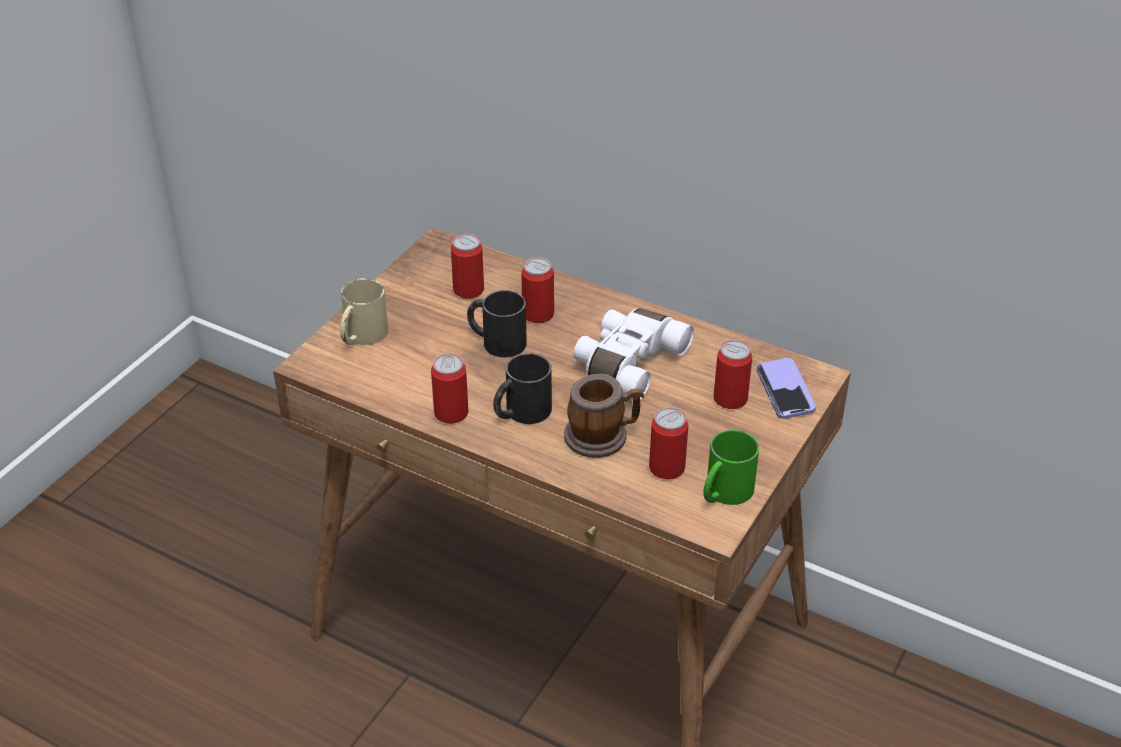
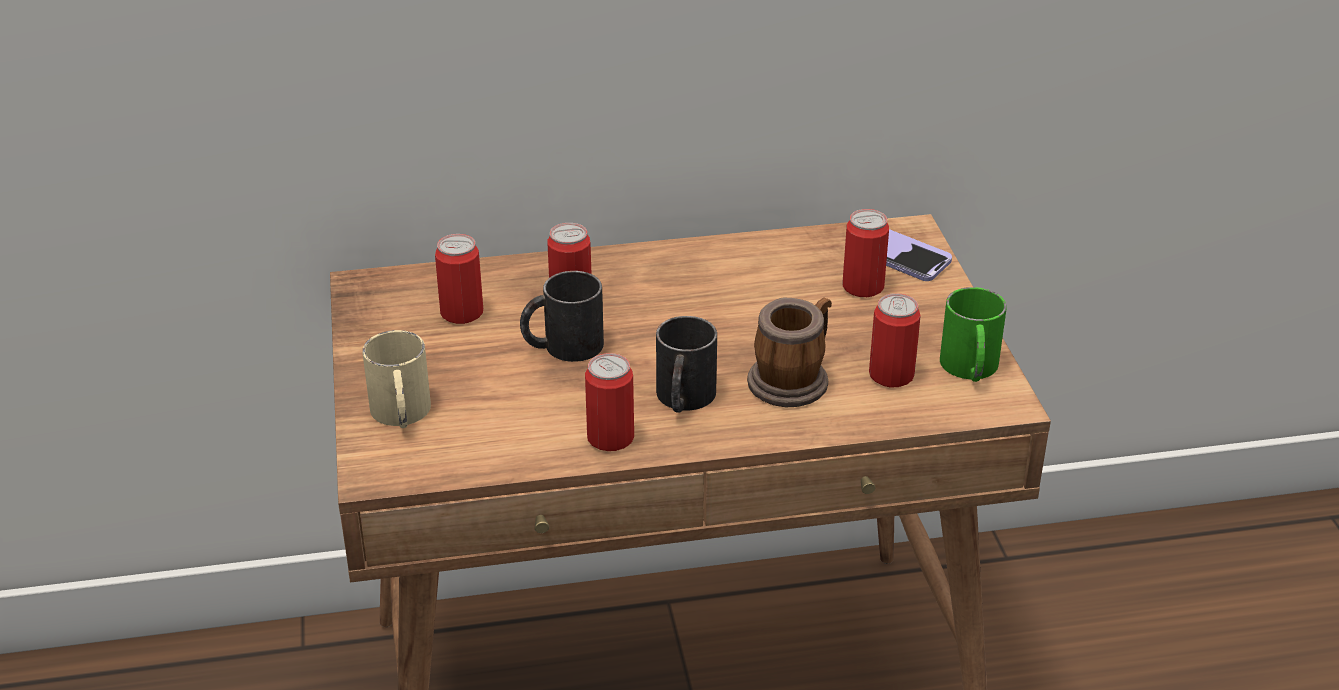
camera: 40 degrees left, 5 degrees down
(627, 363) = (724, 303): white binoculars -> none

